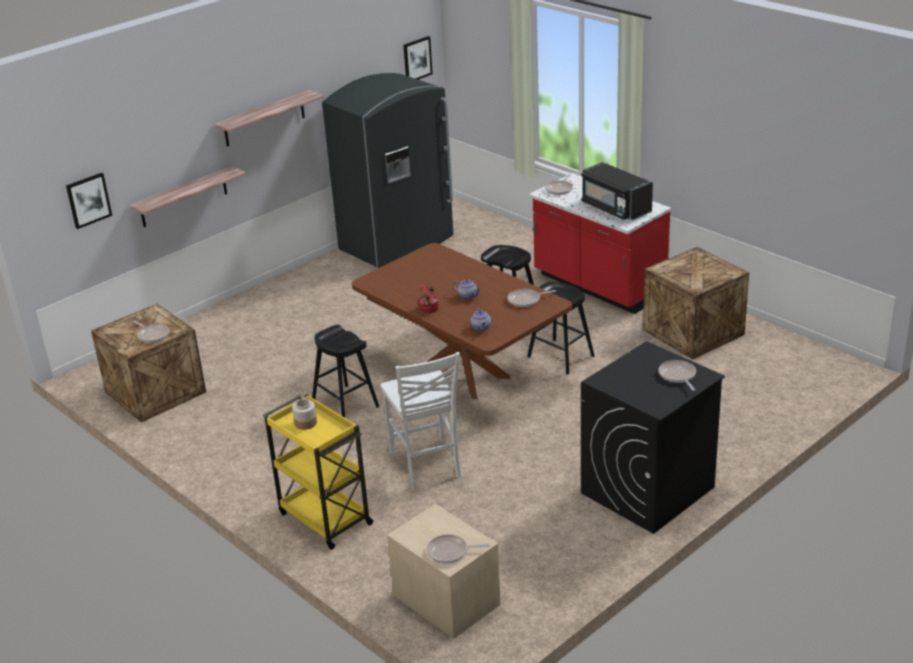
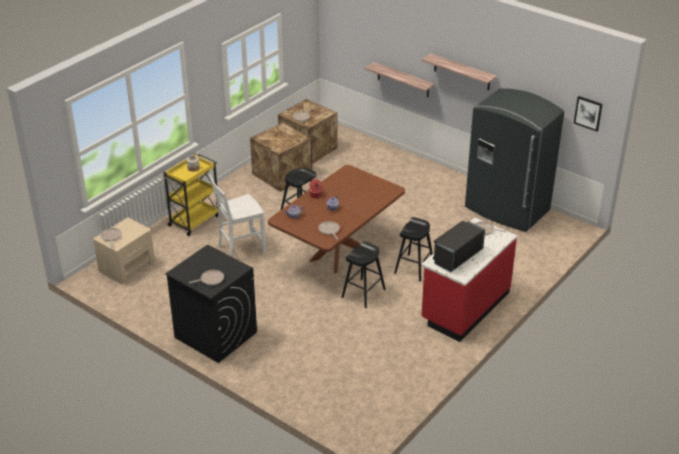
camera: 80 degrees right, 5 degrees up
(88, 200) = (354, 44): picture -> none
(691, 332) = (405, 355): crate -> crate (282, 174)

